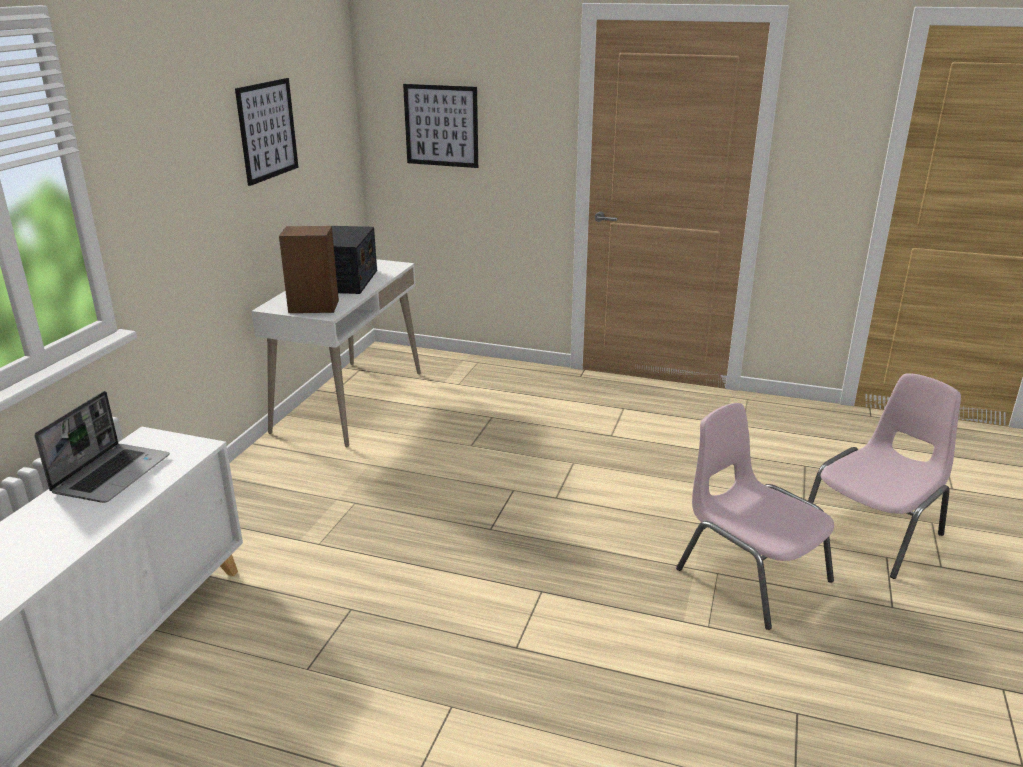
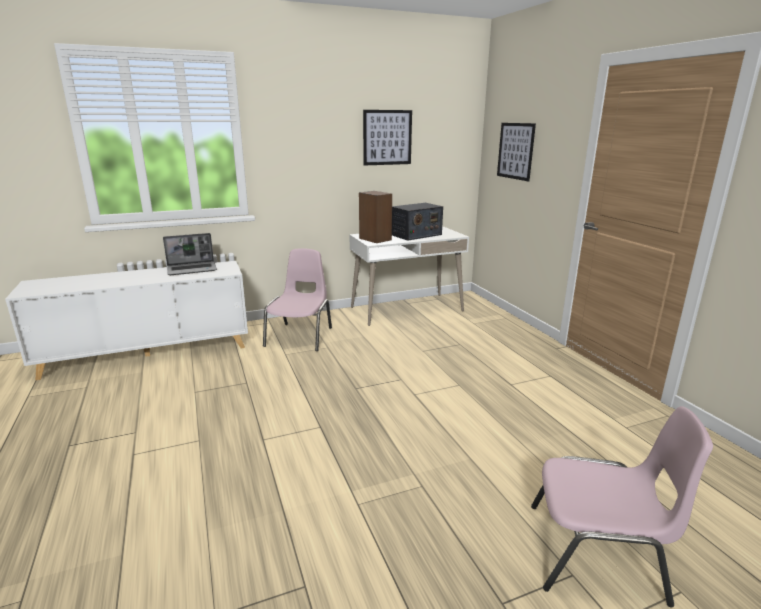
camera: 50 degrees right, 5 degrees down
(750, 574) = (440, 502): pink chair -> pink chair (300, 336)

